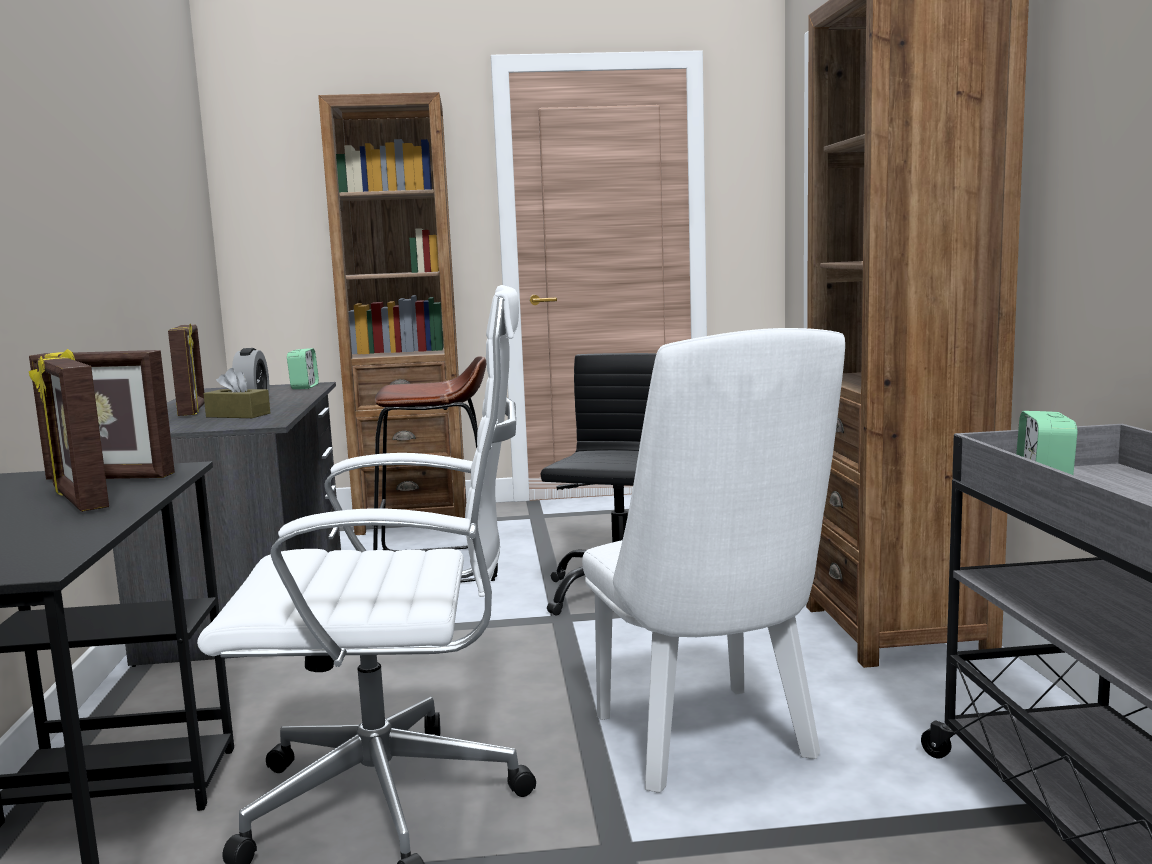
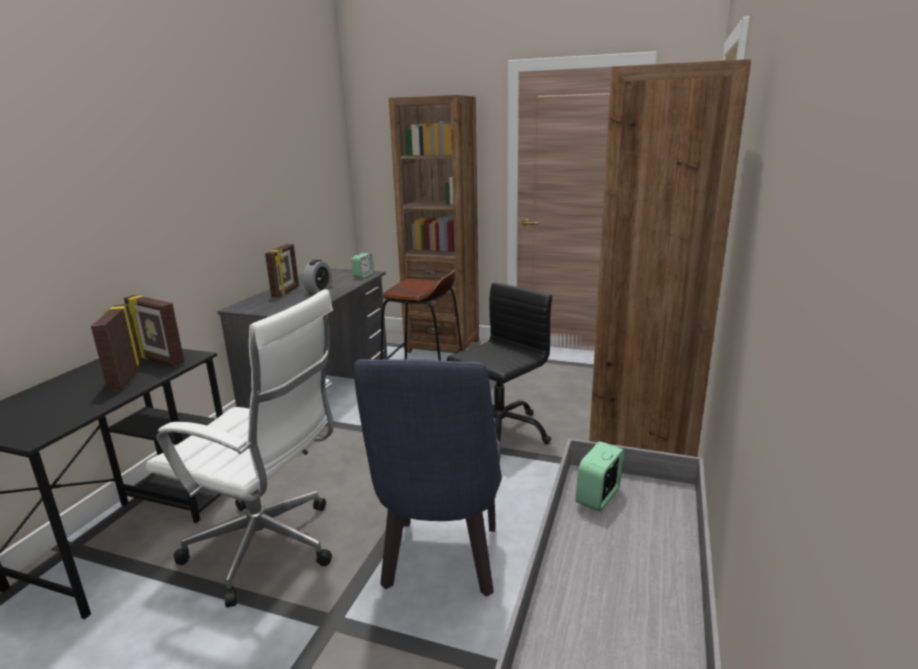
camera: 25 degrees right, 10 degrees up
(238, 415) = (296, 301): brown tissue box -> none
(711, 745) = (441, 565): white chair -> blue chair

